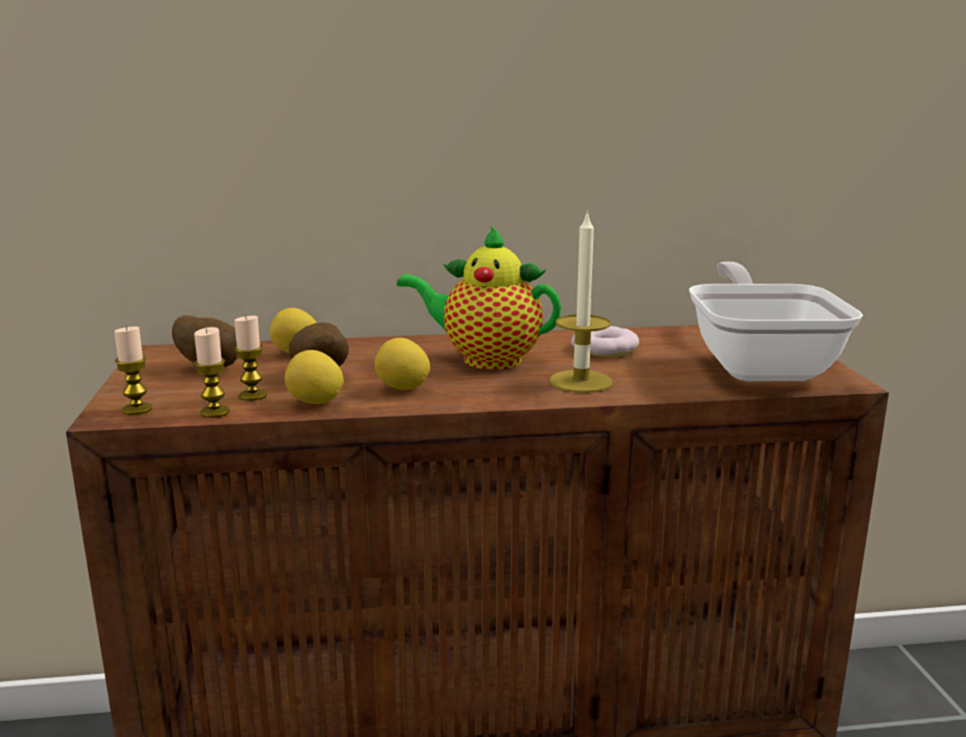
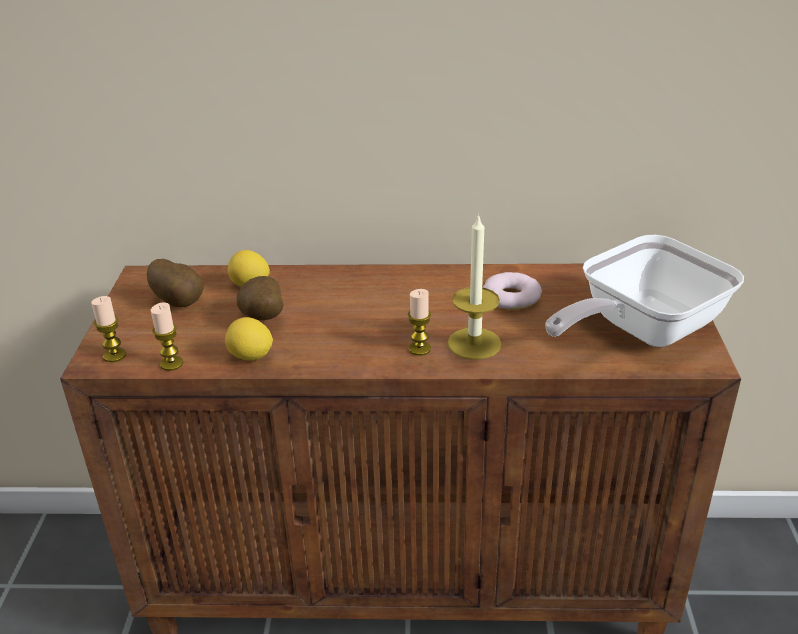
camera: 10 degrees right, 15 degrees up
(252, 396) = (204, 343): candle -> candle (419, 349)
(403, 388) = (324, 343): lemon -> none
(485, 360) = (403, 306): teapot -> none
(759, 365) = (640, 330): frying pan -> frying pan turned 135 degrees counterclockwise

